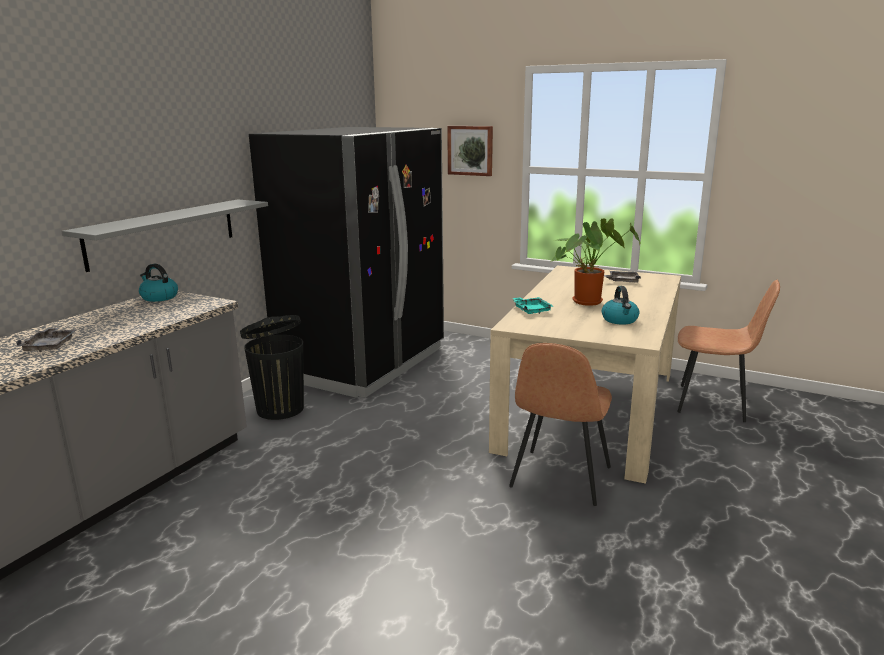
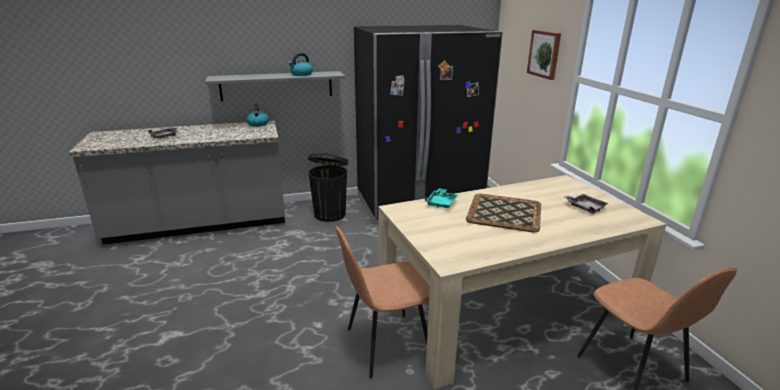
camera: 45 degrees right, 5 degrees up
(589, 301) = (505, 213): potted plant -> tray
(620, 320) = (483, 238): kettle -> kettle (301, 75)

